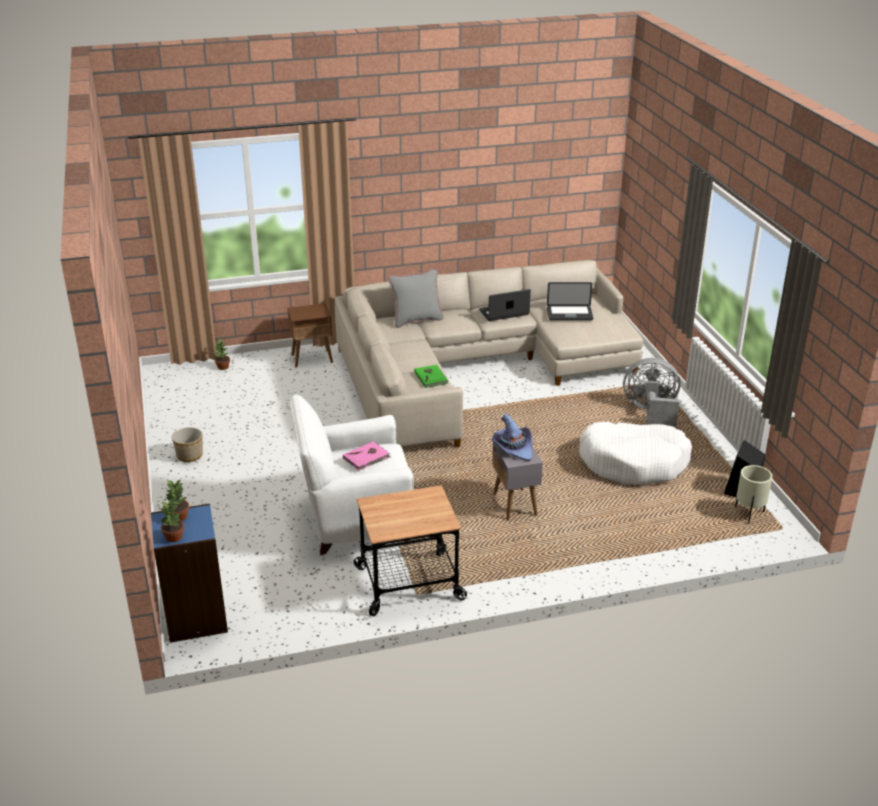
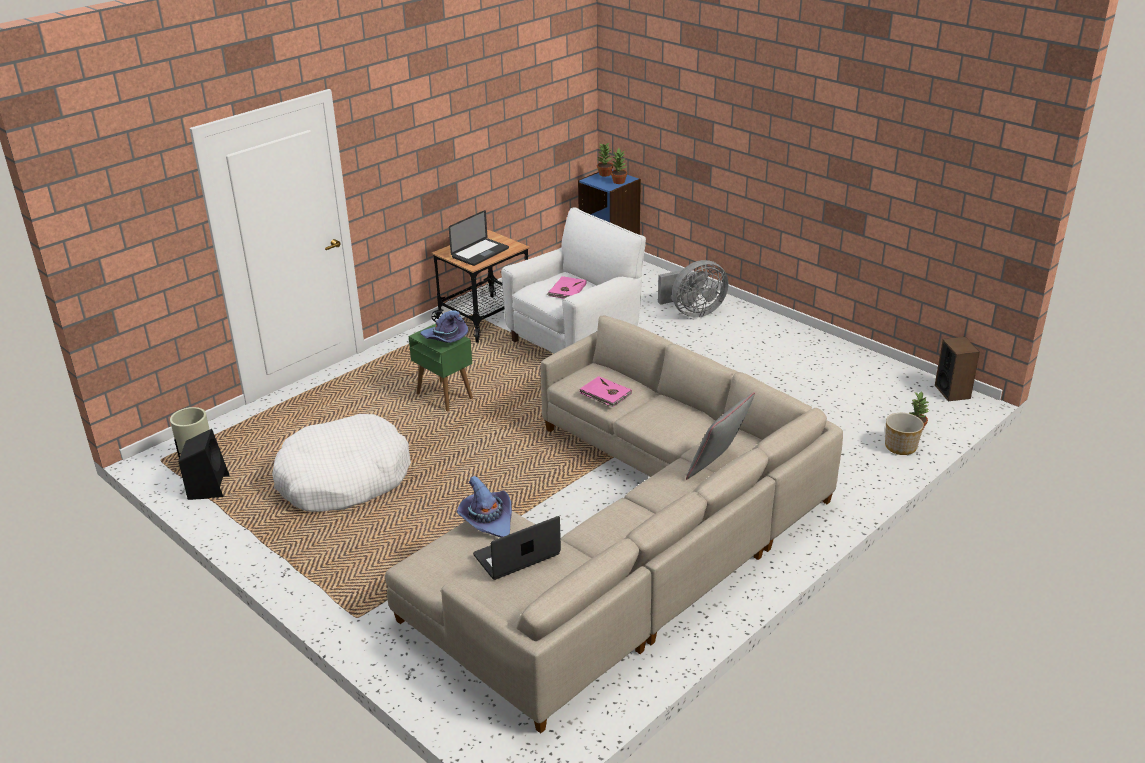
camera: 150 degrees right, 0 degrees up
(157, 378) = (952, 391): none -> speaker
(190, 456) = (783, 339): planter -> planter (900, 447)
(312, 358) = (841, 477): brown side table -> none
(431, 377) = (605, 394): green book -> pink book
(504, 313) = (616, 524): laptop -> laptop (480, 253)
(515, 505) = (444, 396): grey side table -> green side table
(572, 334) = (487, 520): none -> purple hat
(651, 412) = (348, 558): grey fan -> grey fan (693, 312)

